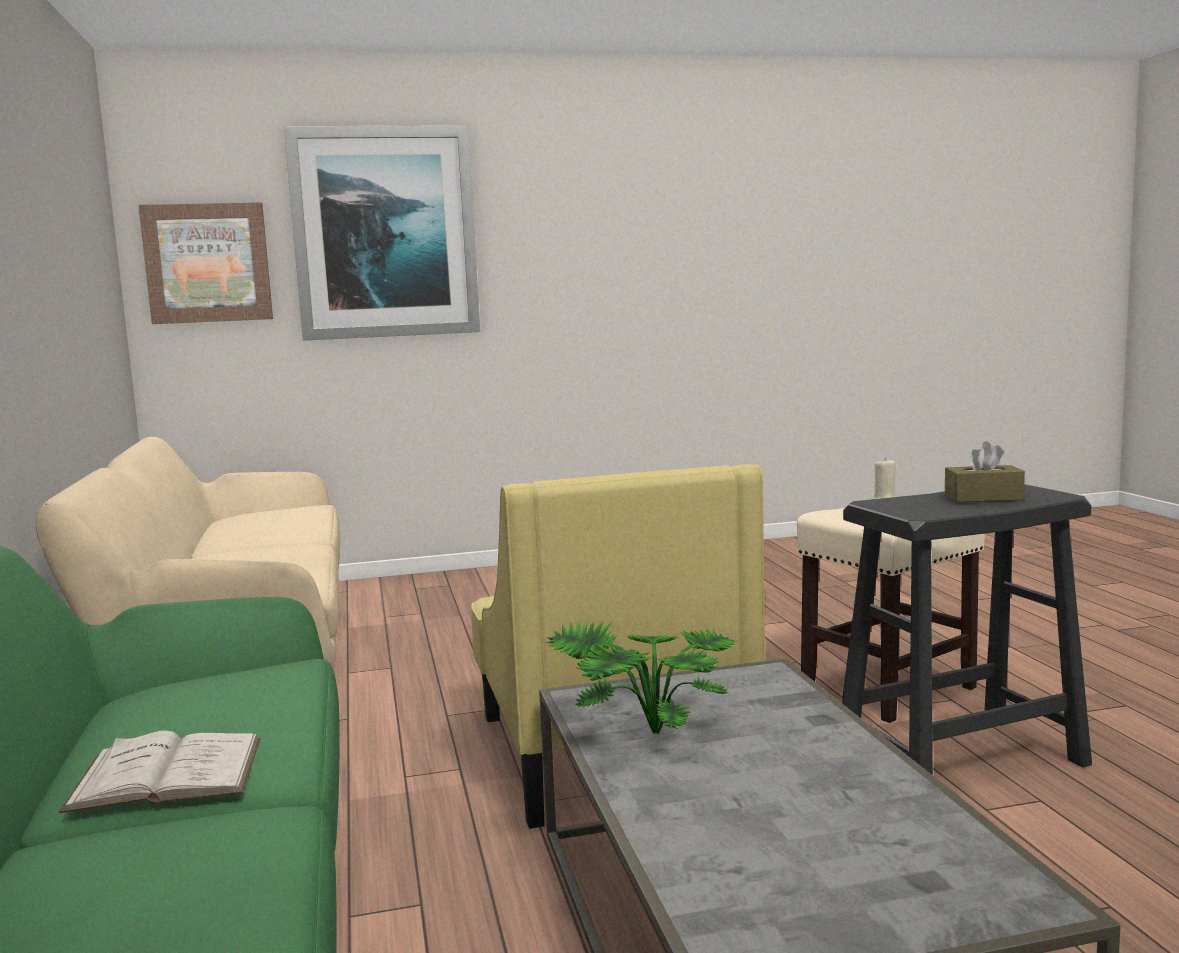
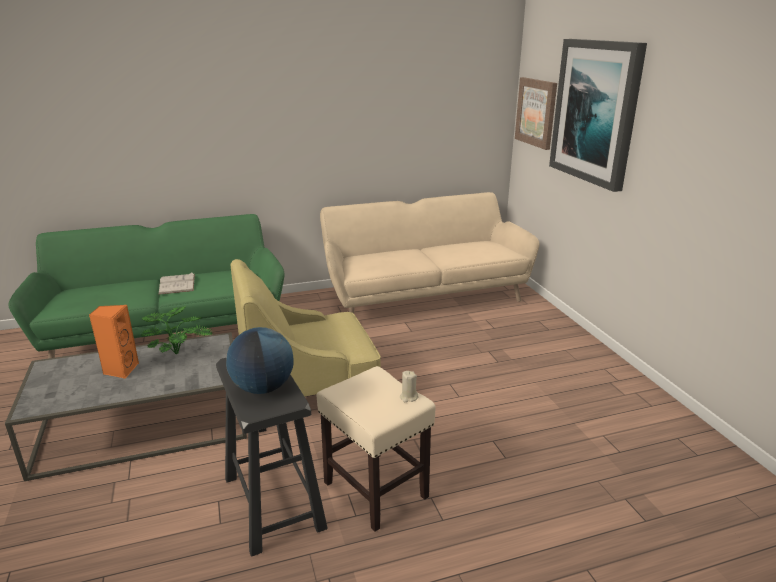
camera: 85 degrees right, 15 degrees up
(751, 794) = (120, 370): none -> orange speaker
(983, 497) = (263, 388): brown tissue box -> globe

